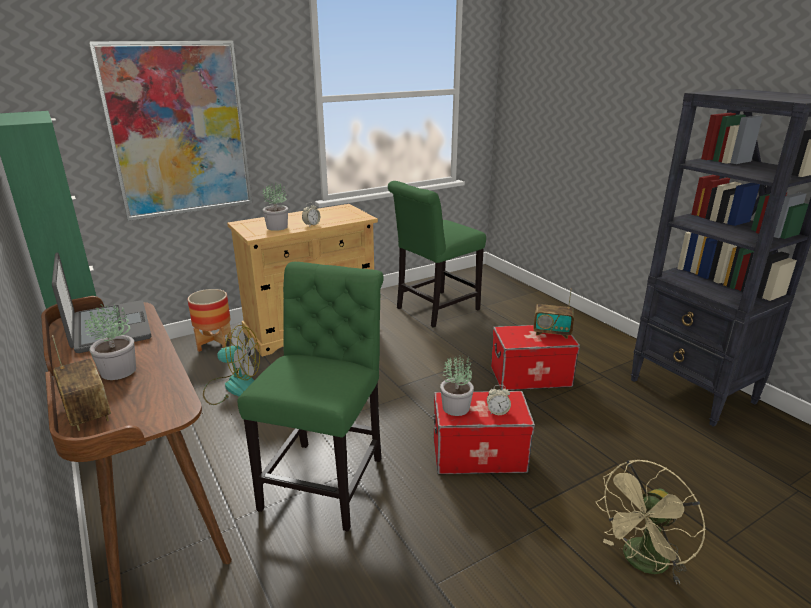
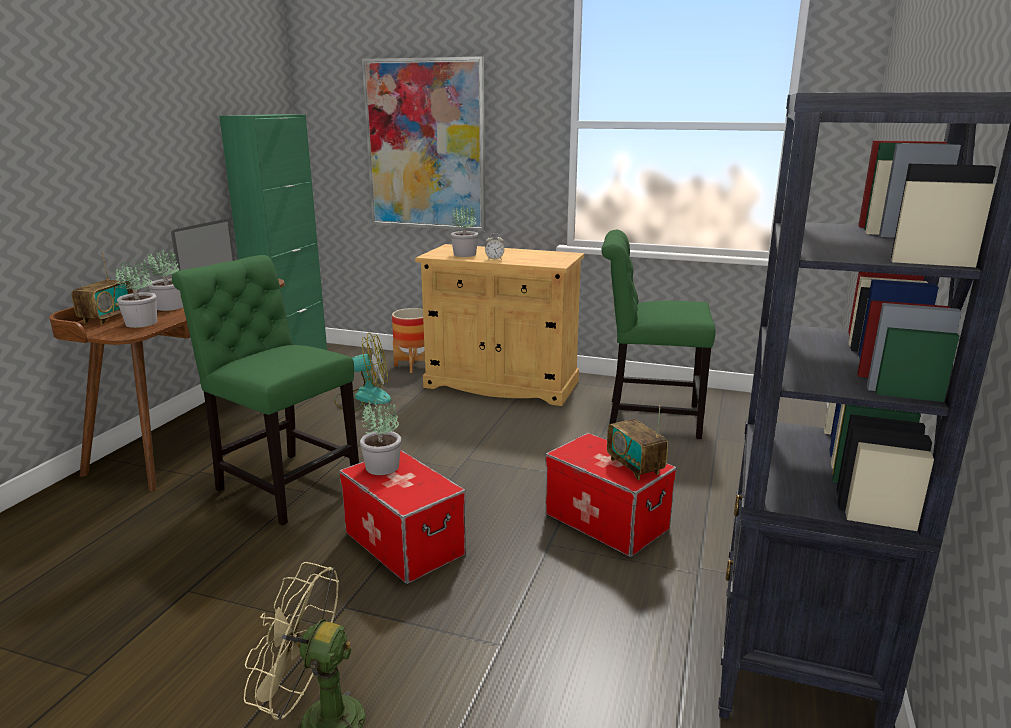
camera: 50 degrees right, 5 degrees down
(150, 396) = (142, 323): none -> potted plant
(233, 387) = (363, 398): fan -> fan turned 60 degrees counterclockwise
(326, 479) = (283, 484): green chair -> green chair turned 120 degrees counterclockwise
(497, 412) = (401, 489): alarm clock -> none

